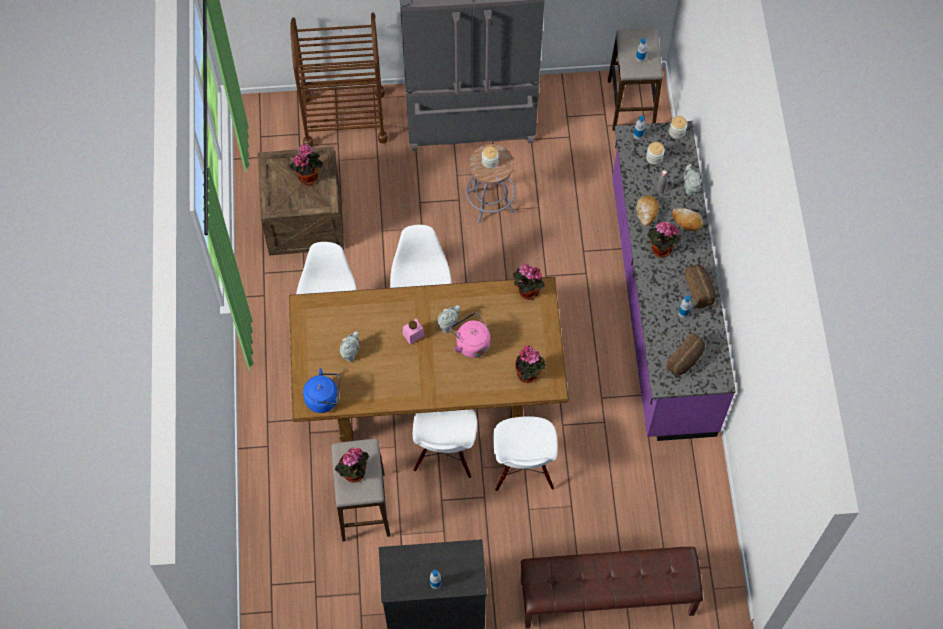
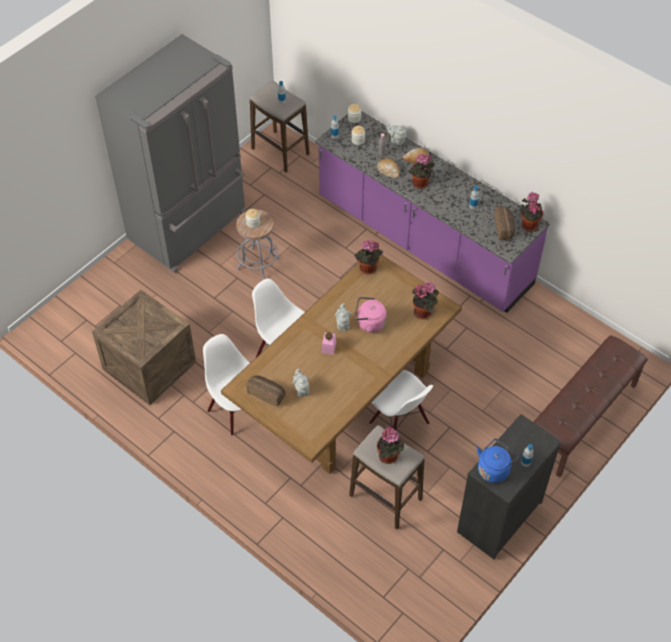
camera: 45 degrees left, 10 degrees down
(308, 175) = (143, 318): potted plant -> potted plant (528, 224)
(324, 399) = (317, 430): blue kettle -> blue kettle (494, 469)
(344, 118) = (107, 288): brown cart -> none
(523, 469) = (453, 392): white chair -> none
(700, 289) = (467, 187): bread -> bread (267, 393)

